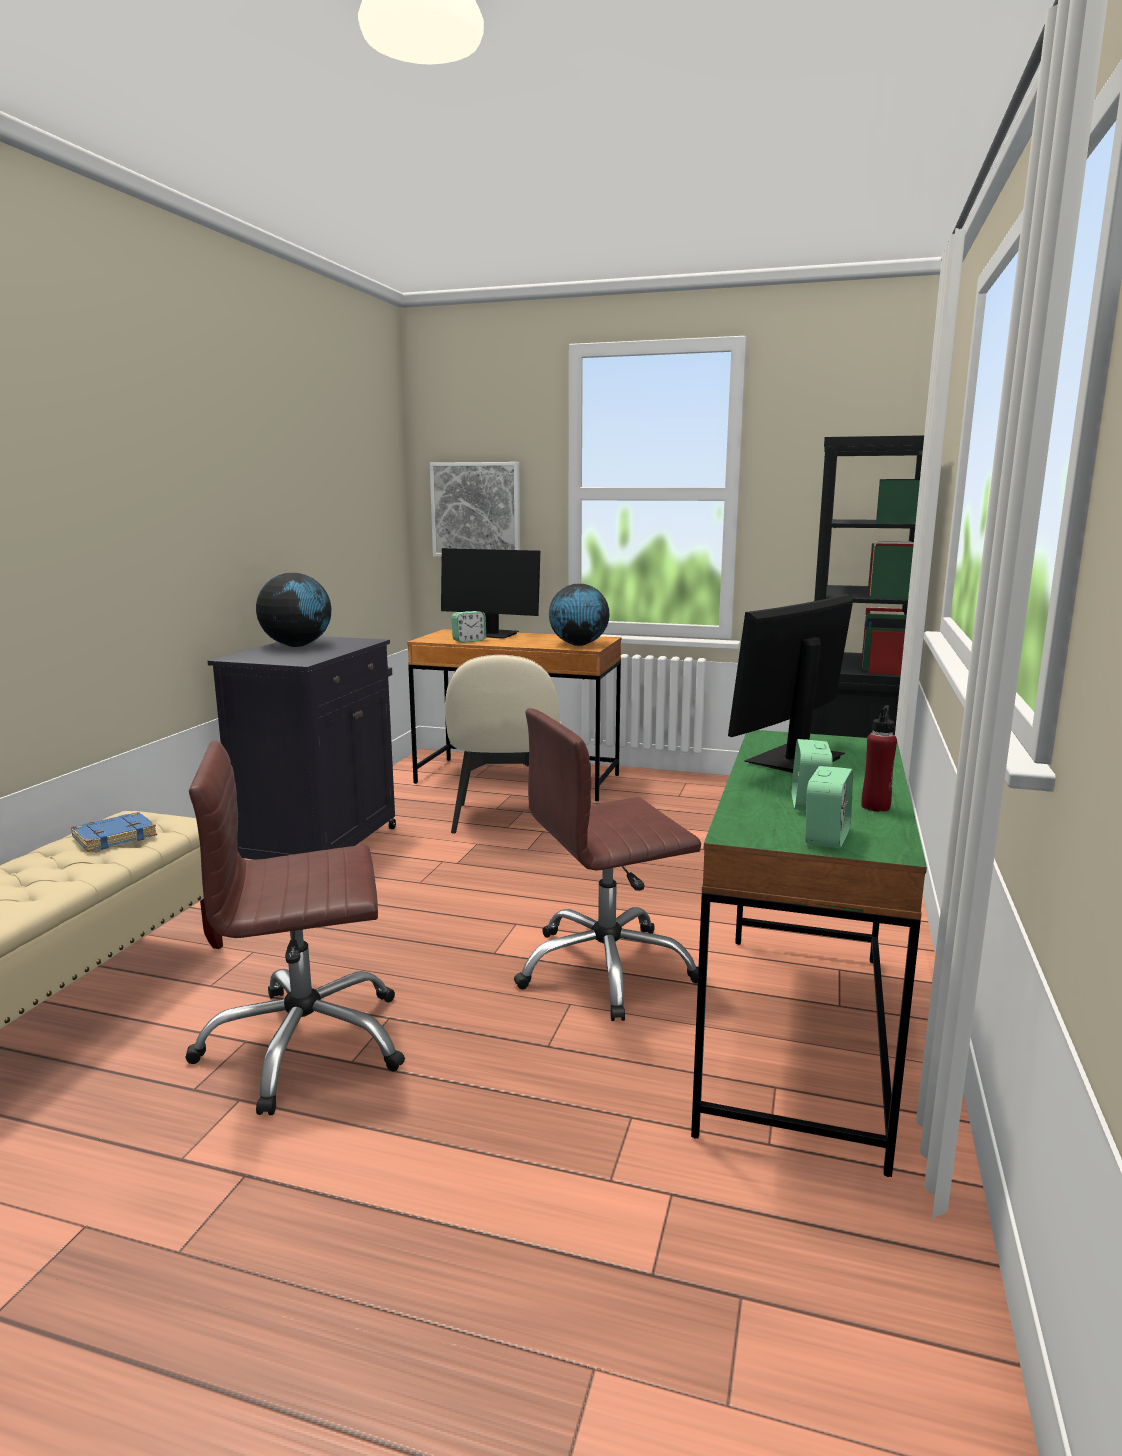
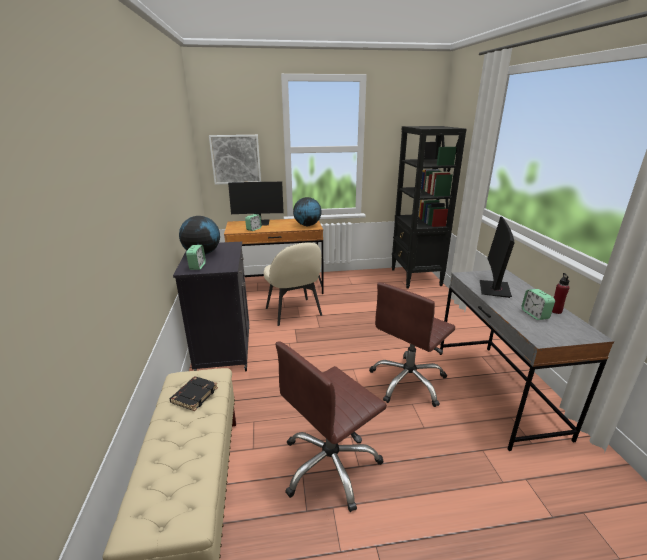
camera: 25 degrees left, 10 degrees up
(115, 837) = (194, 395): blue book -> black book
(797, 1036) = (497, 391): green desk -> grey desk
(827, 837) = (567, 333): alarm clock -> alarm clock (197, 266)

